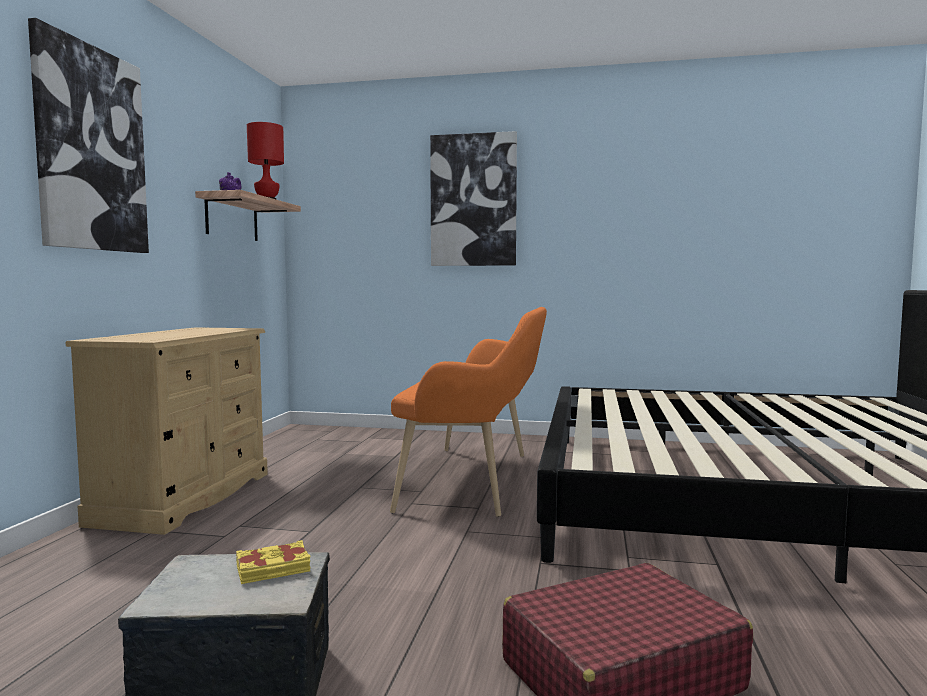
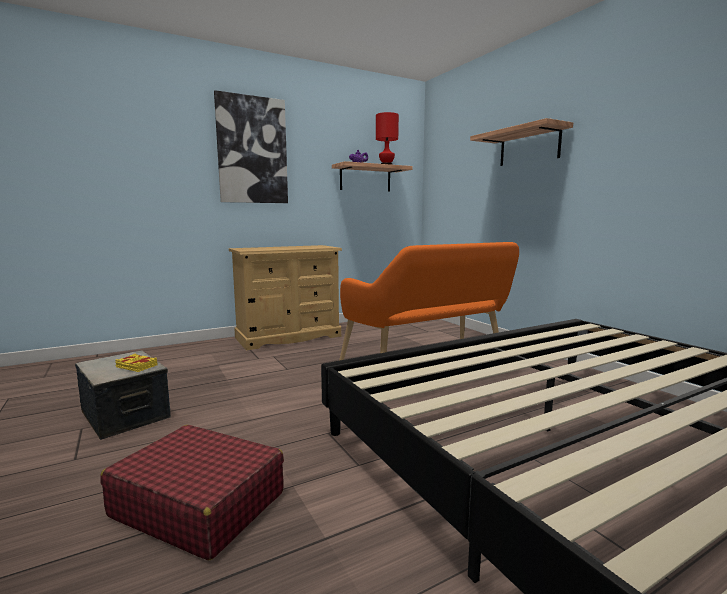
camera: 50 degrees right, 5 degrees up
(473, 200) = (529, 147): picture -> shelf

